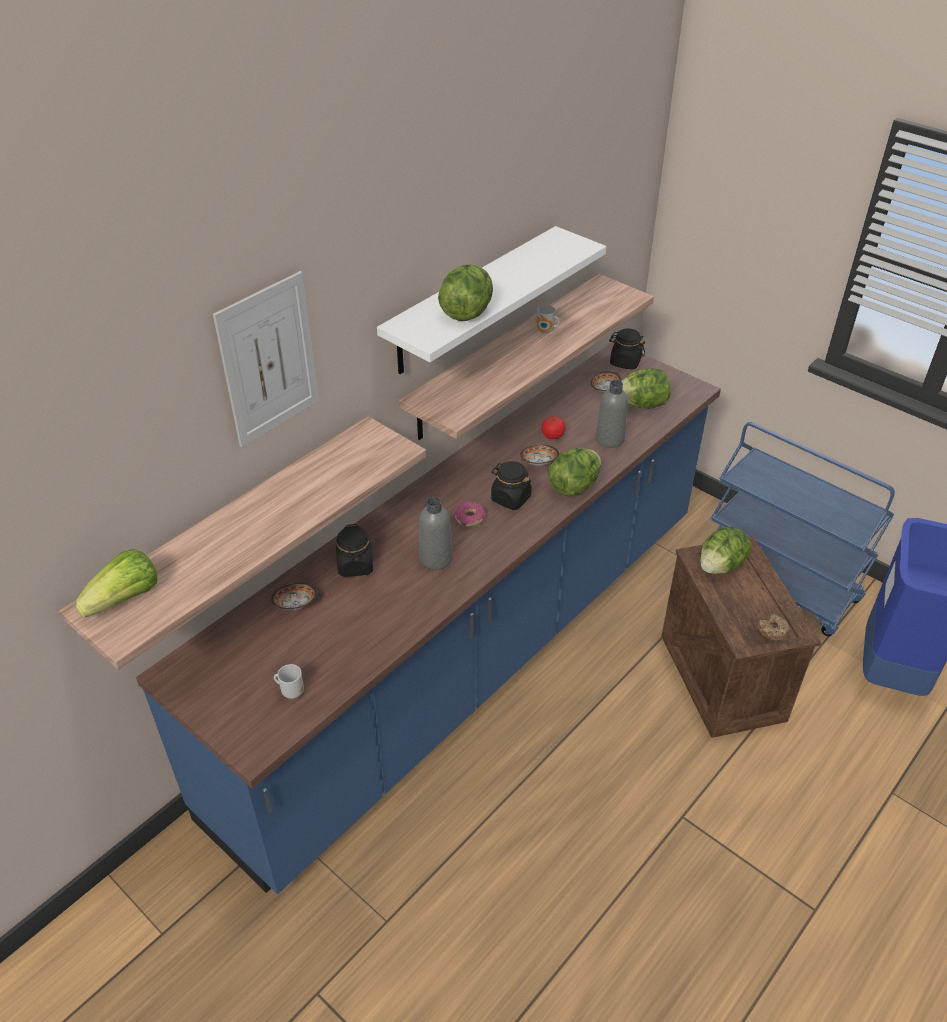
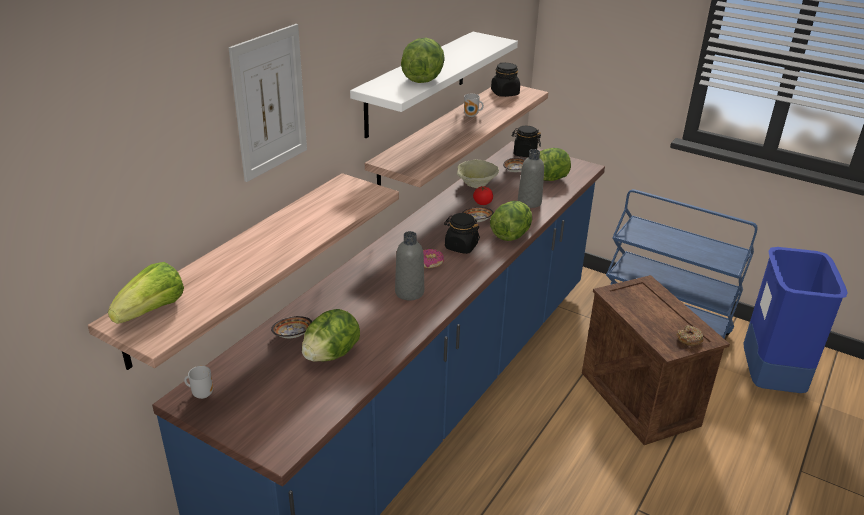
camera: 10 degrees left, 10 degrees down
(292, 691) = (305, 401): mug -> mug (202, 393)
(355, 565) = (340, 303): black jar -> black jar (505, 93)
(552, 408) = (476, 185): none -> beige bowl
(720, 566) = (632, 297): lettuce -> lettuce (331, 354)

